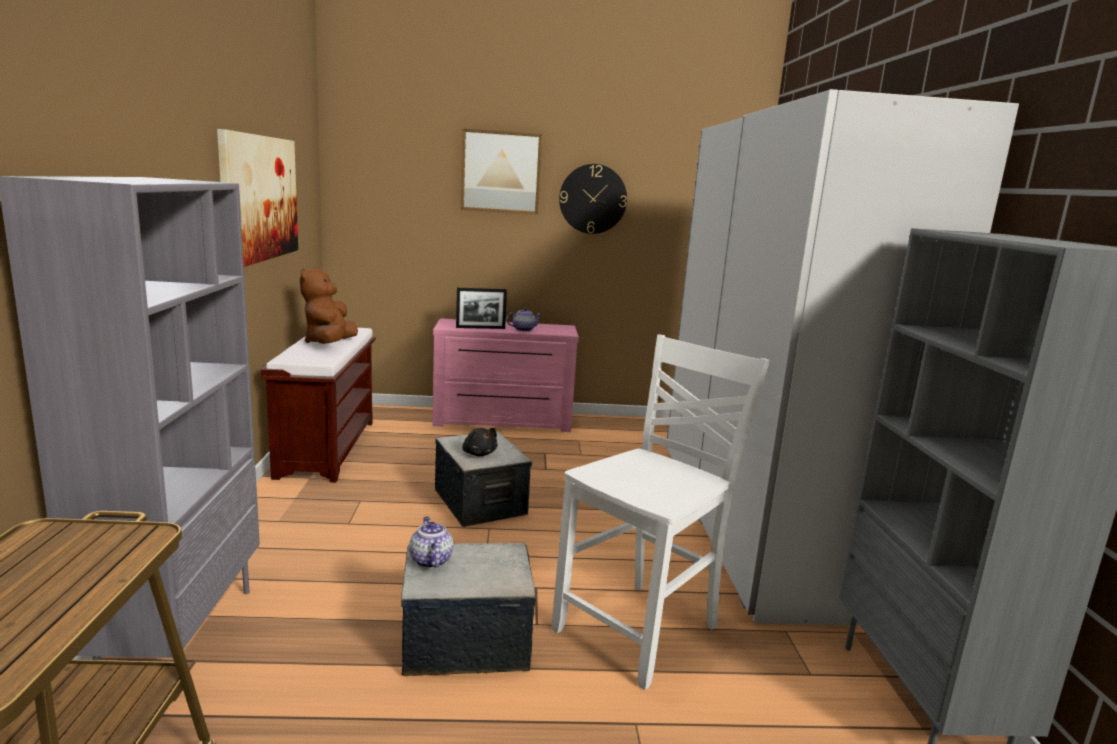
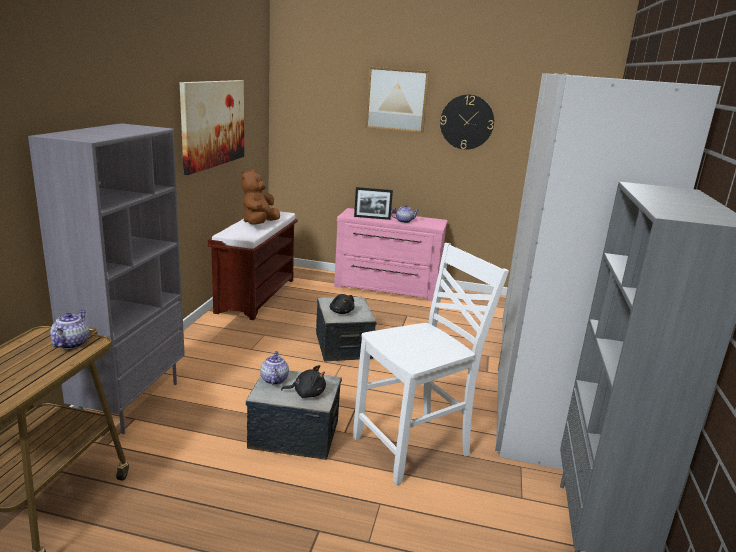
camera: 15 degrees right, 5 degrees up
(106, 542) = (71, 343): none -> teapot
(489, 574) = (307, 393): none -> black plush toy

